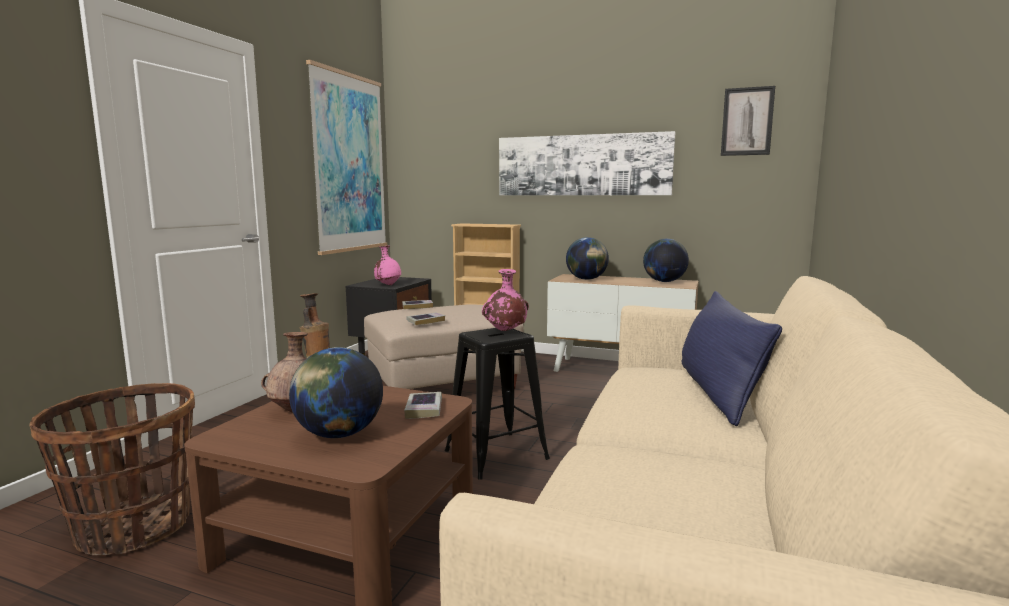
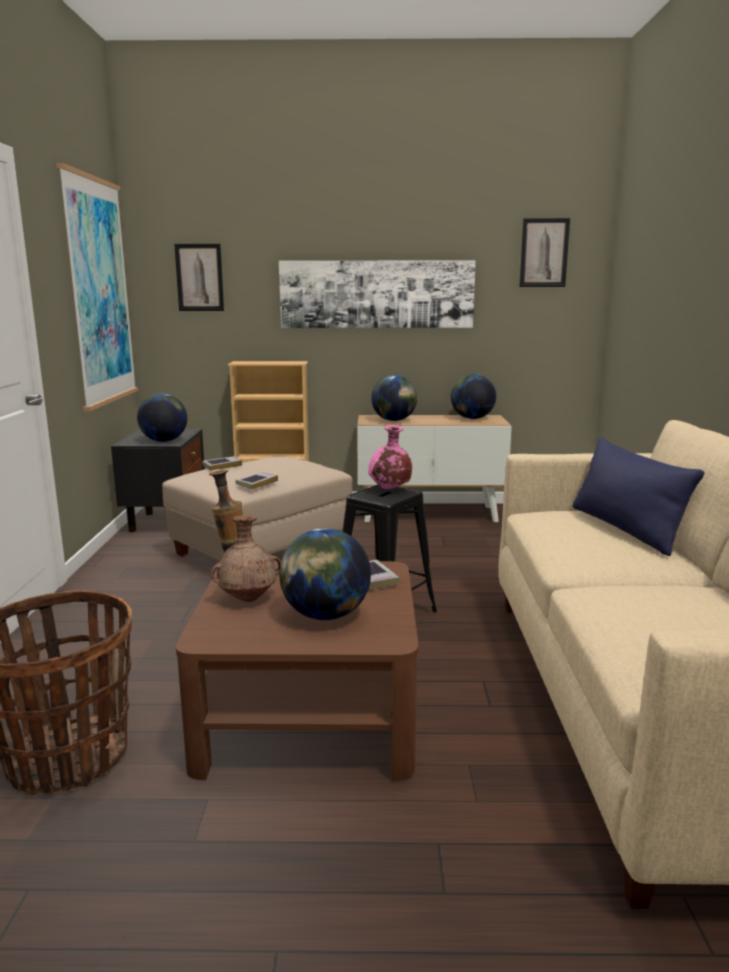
camera: 20 degrees left, 5 degrees up
(388, 285) = (164, 441): pink vase -> globe
(438, 154) = (199, 277): none -> picture

